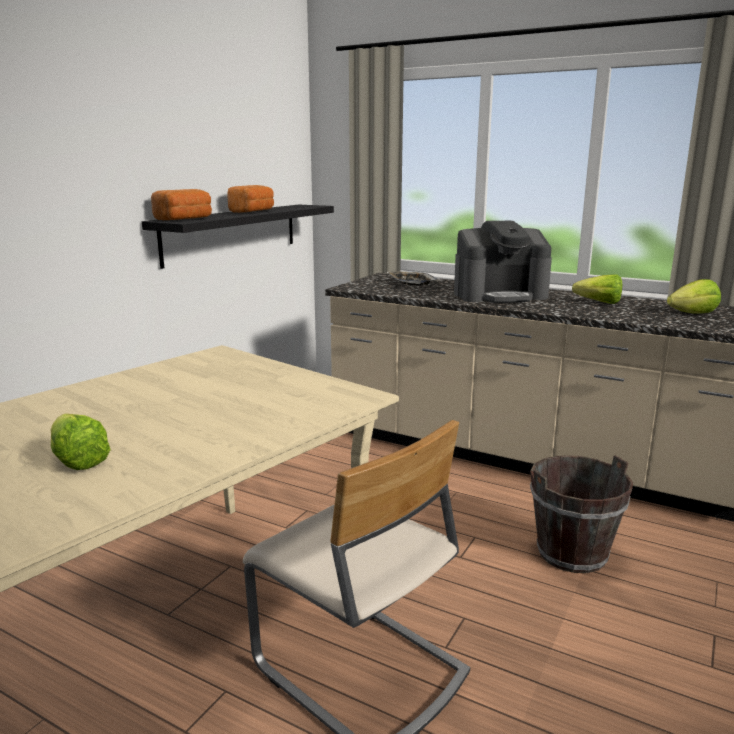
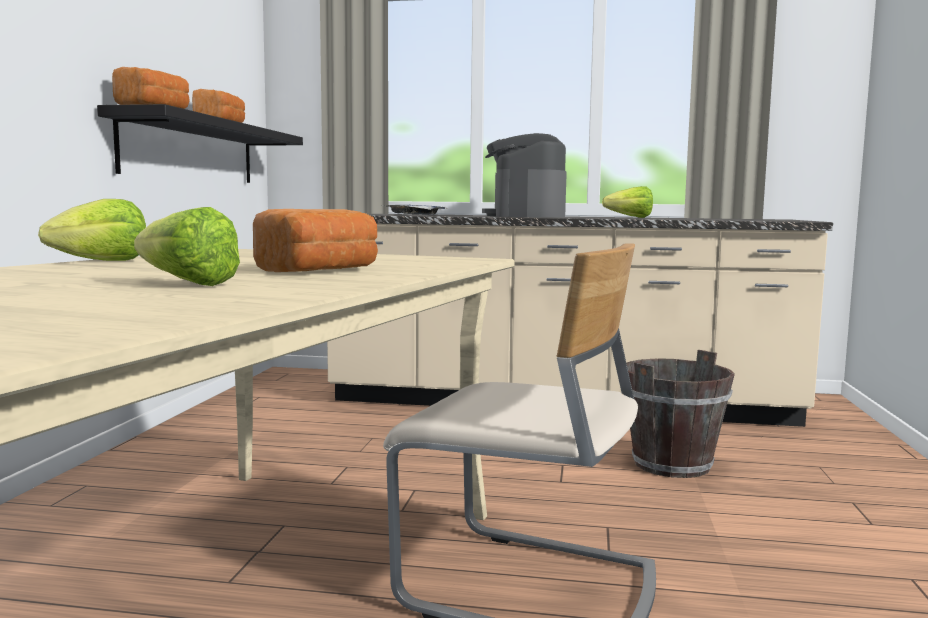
camera: 20 degrees left, 10 degrees down
(203, 429) = (322, 271): none -> bread
(500, 295) = (524, 216): coffee machine -> coffee machine turned 120 degrees clockwise
(693, 314) = (725, 219): lettuce -> lettuce (103, 261)

